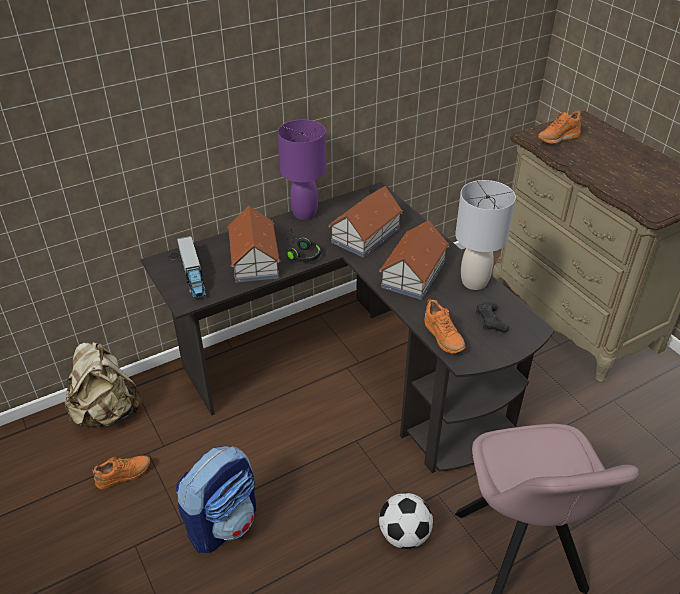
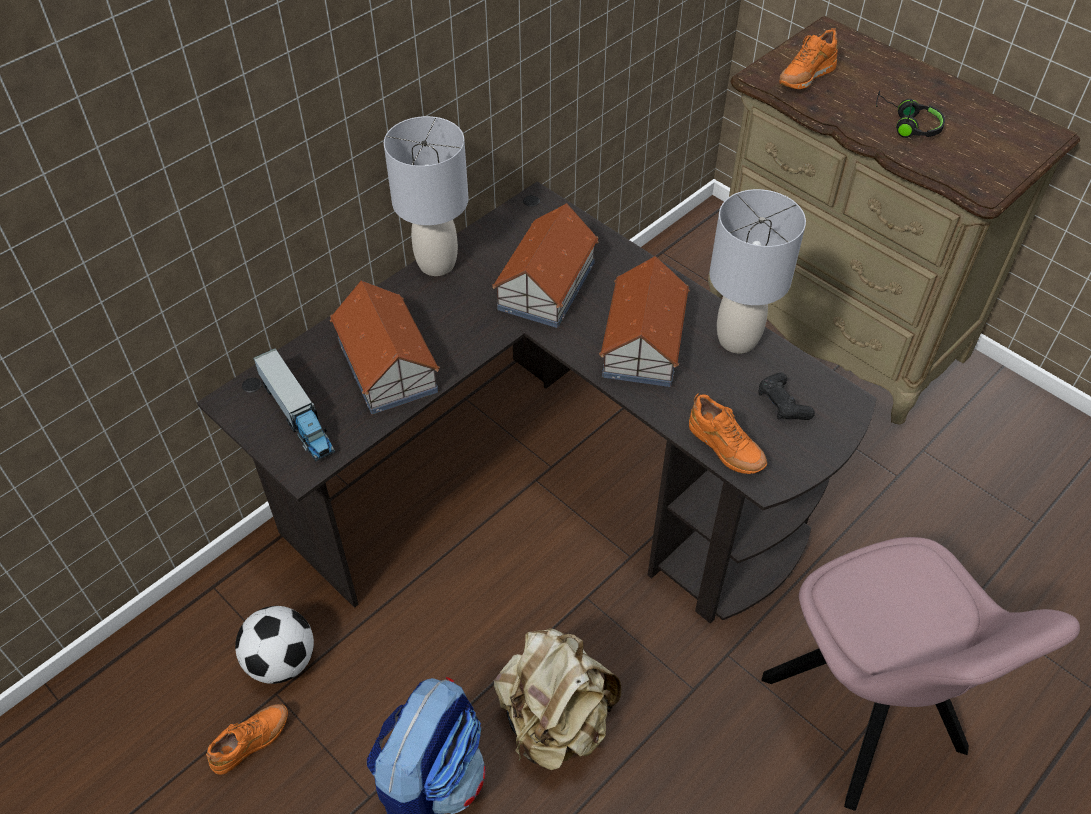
camera: 15 degrees left, 10 degrees up
(106, 412) = (184, 641): beige backpack -> beige backpack (555, 721)
(301, 253) = (457, 338): black headphones -> black headphones (906, 124)
(304, 214) = (436, 264): purple table lamp -> grey table lamp
(404, 535) = (700, 730): football -> football (282, 661)

